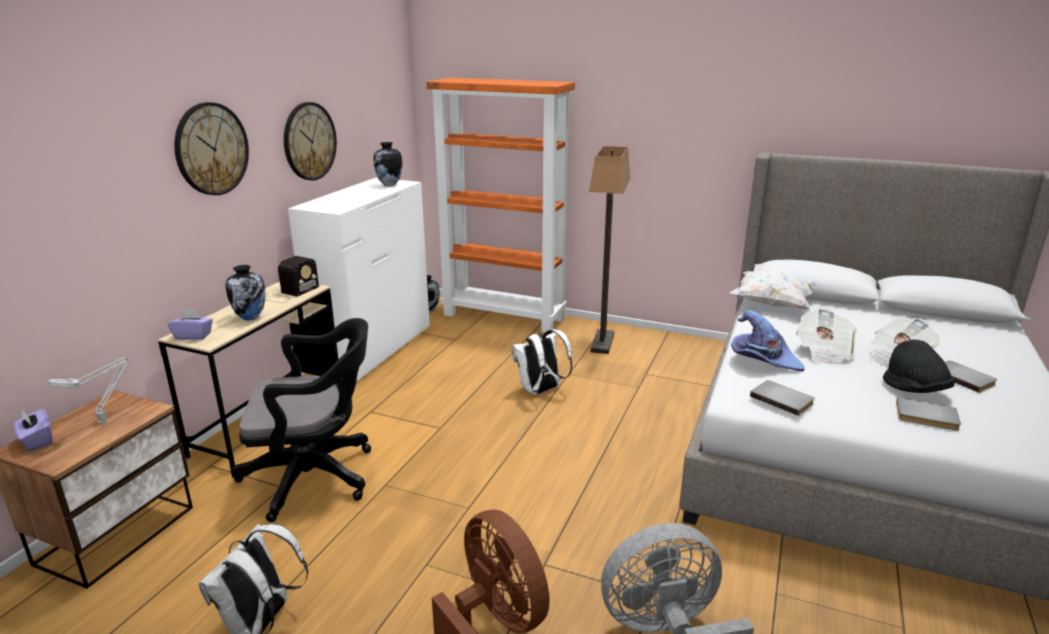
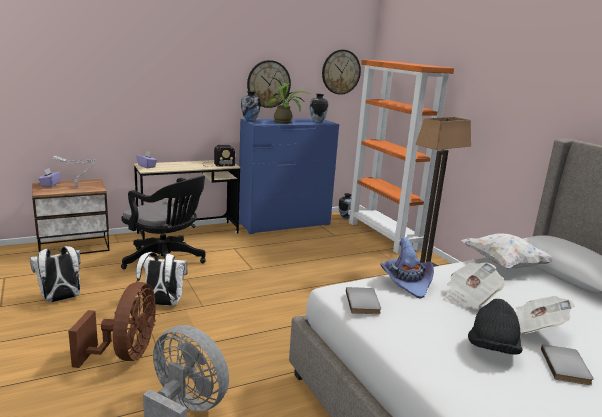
camera: 40 degrees right, 5 degrees down
(211, 149) = (193, 73): wall clock -> wall clock (341, 72)
(251, 317) = (181, 167): vase -> vase (250, 120)
(360, 197) = (285, 122): none -> potted plant
(374, 349) = (284, 224): white dresser -> blue dresser
(540, 390) = (336, 277): white backpack -> white backpack (162, 304)
(926, 417) = (455, 363): grey book -> none

